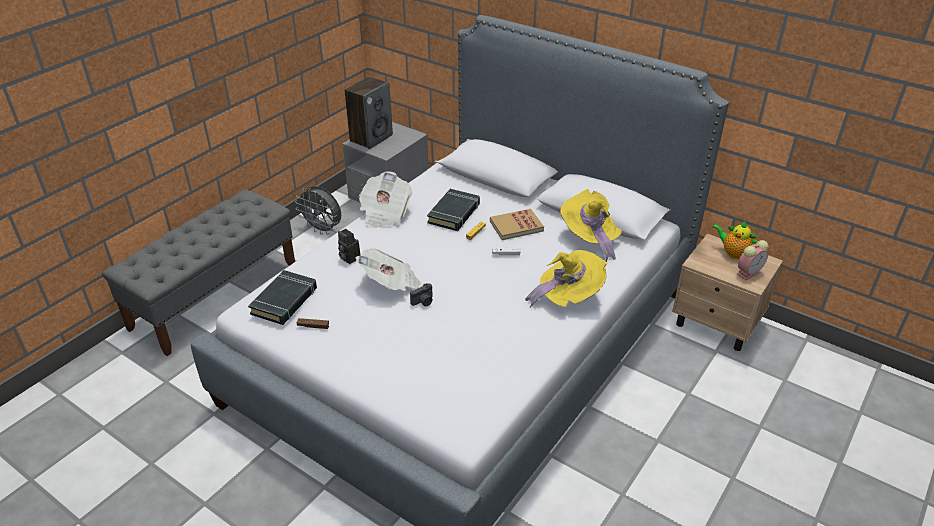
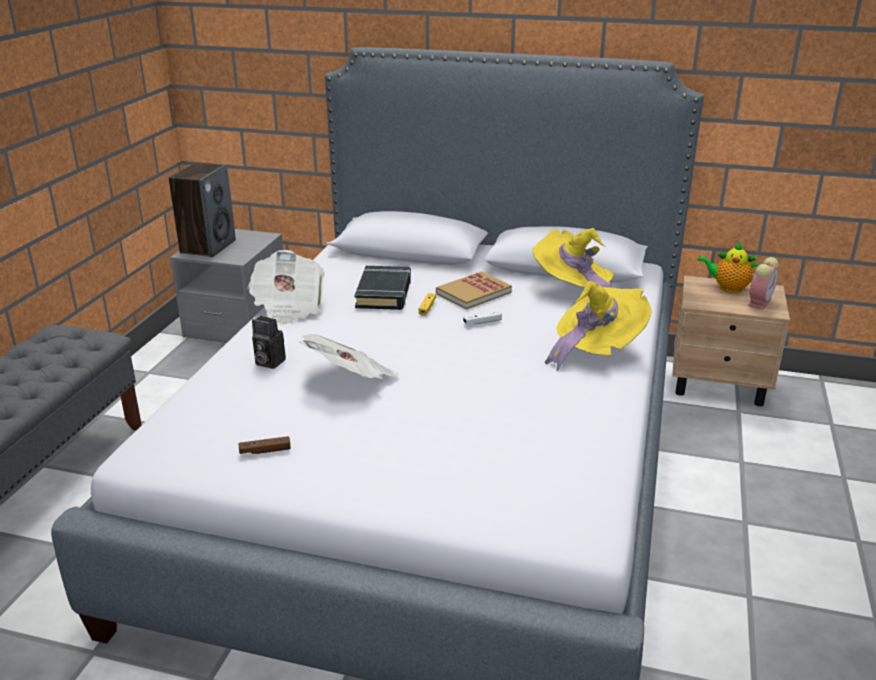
camera: 20 degrees left, 10 degrees down
(285, 301) = (201, 428): black book -> none
(323, 229) = (163, 378): grey fan -> none
(423, 302) = (410, 391): camera -> none

